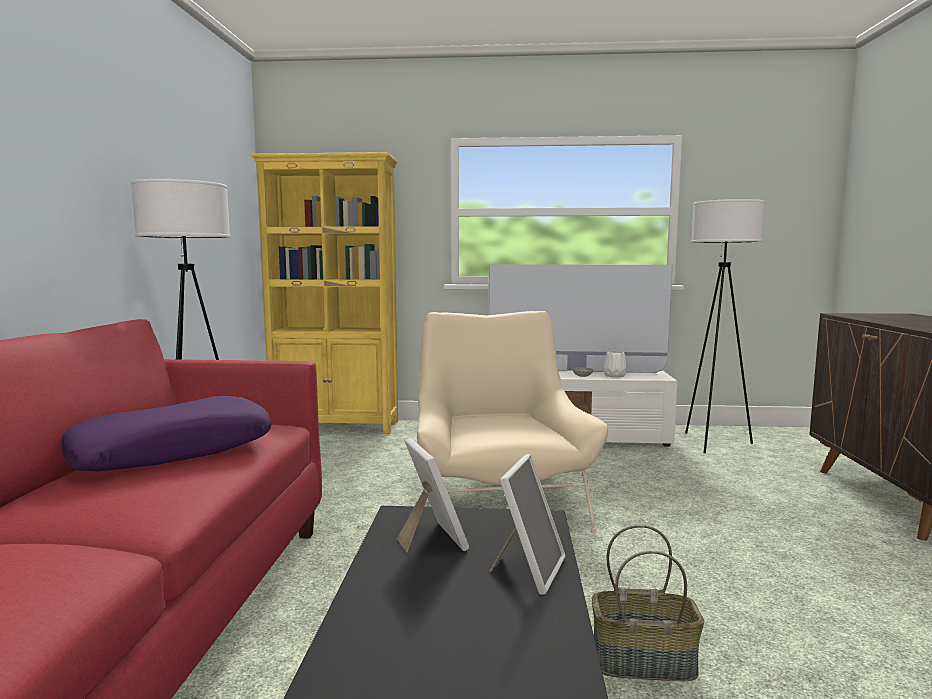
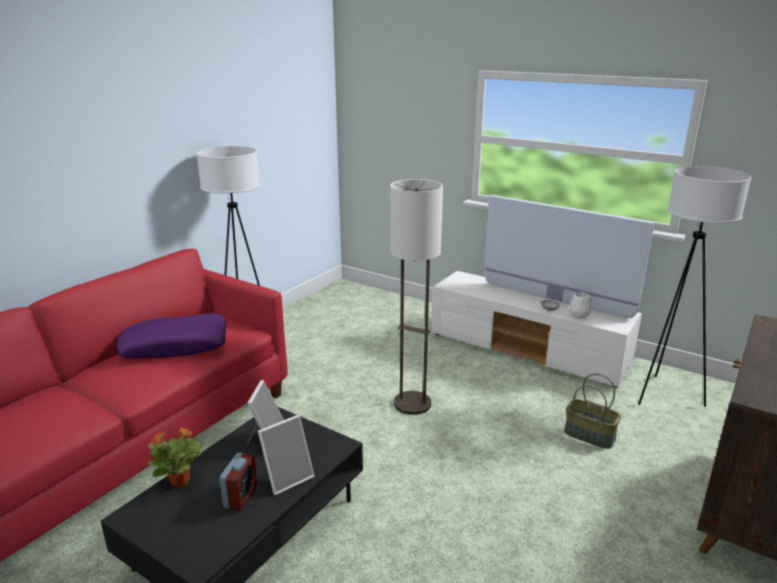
camera: 30 degrees right, 15 degrees up
(336, 426) = (377, 298): yellow bookcase -> none
(357, 630) = (181, 481): none -> potted plant
(494, 614) = (241, 496): none -> alarm clock
(498, 501) = (412, 404): beige armchair -> floor lamp
(644, 661) = (364, 547): basket -> basket (590, 435)

